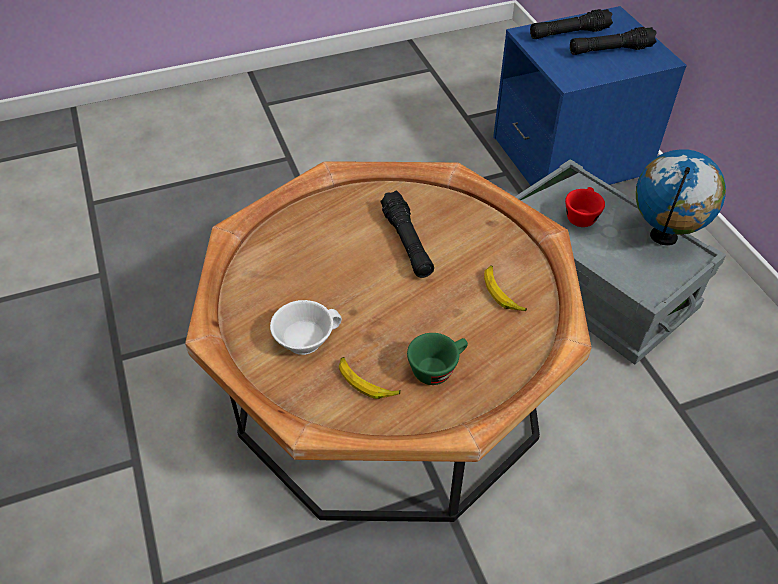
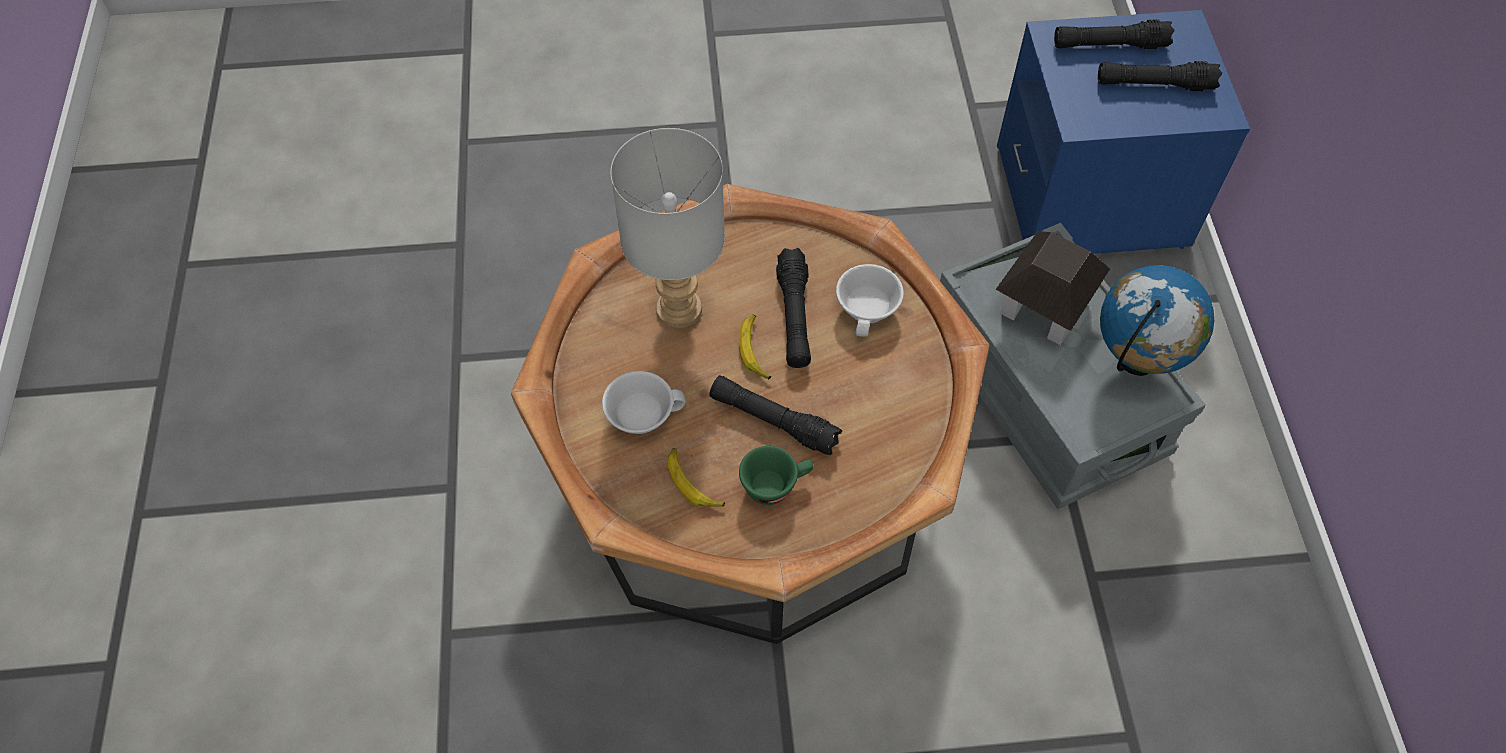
camera: 15 degrees right, 10 degrees up
(313, 255) = (681, 309): none -> grey table lamp
(418, 321) = (773, 421): none -> black flashlight
(464, 227) = (869, 310): none -> white cup
(502, 293) = (882, 408): banana -> banana (755, 350)
(581, 215) = (1043, 308): red cup -> toy house

